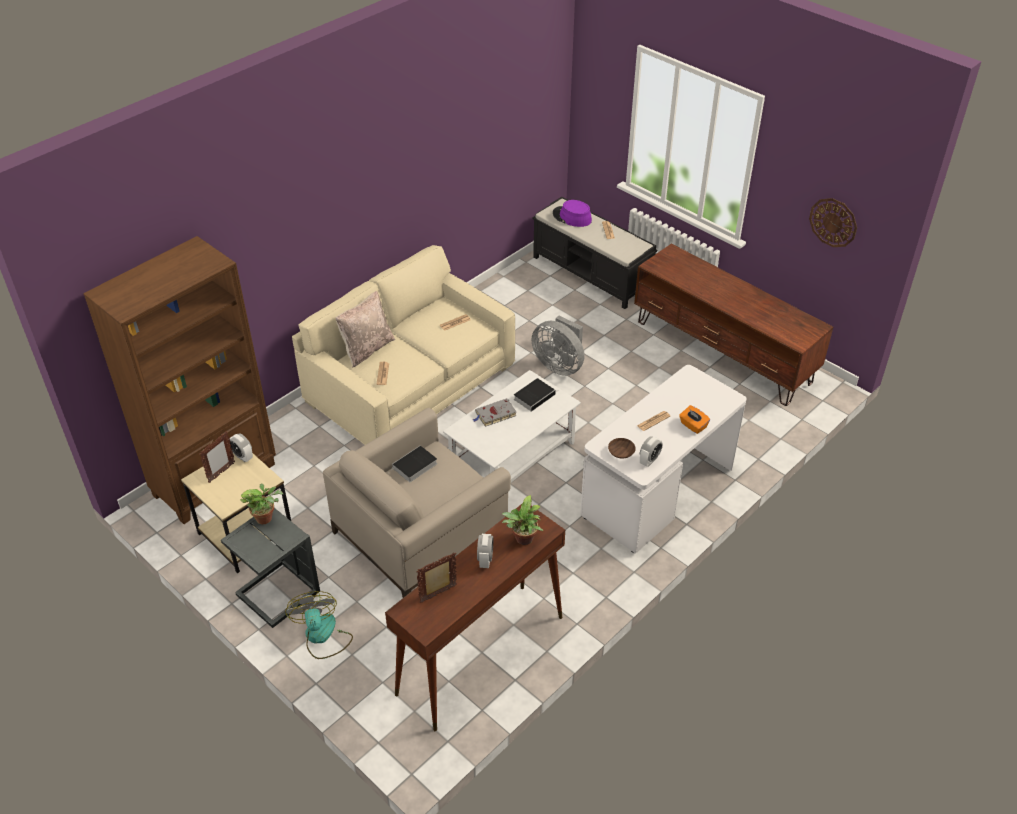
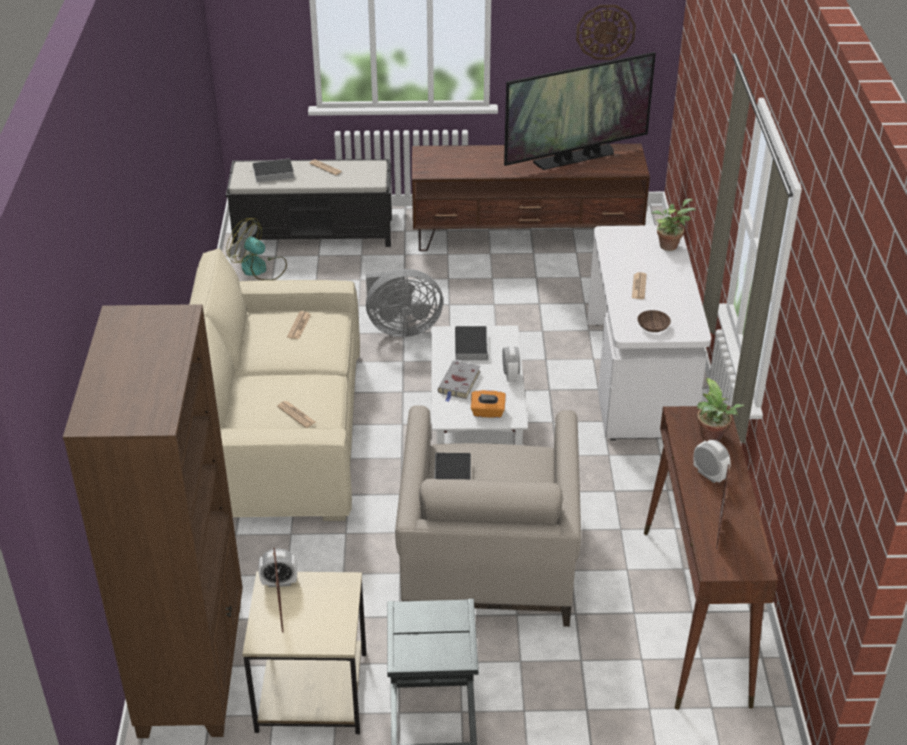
camera: 45 degrees left, 5 degrees down
(266, 517) = (403, 616): potted plant -> potted plant (669, 244)
(322, 636) = (535, 718): fan -> fan (260, 269)
(367, 349) = (241, 403): beige pillow -> none
(572, 217) = (272, 173): purple hat -> book
(649, 460) = (684, 318): alarm clock -> alarm clock (510, 375)
(693, 426) = (674, 271): orange tissue box -> orange tissue box (487, 412)
(768, 311) = (575, 158): none -> television

